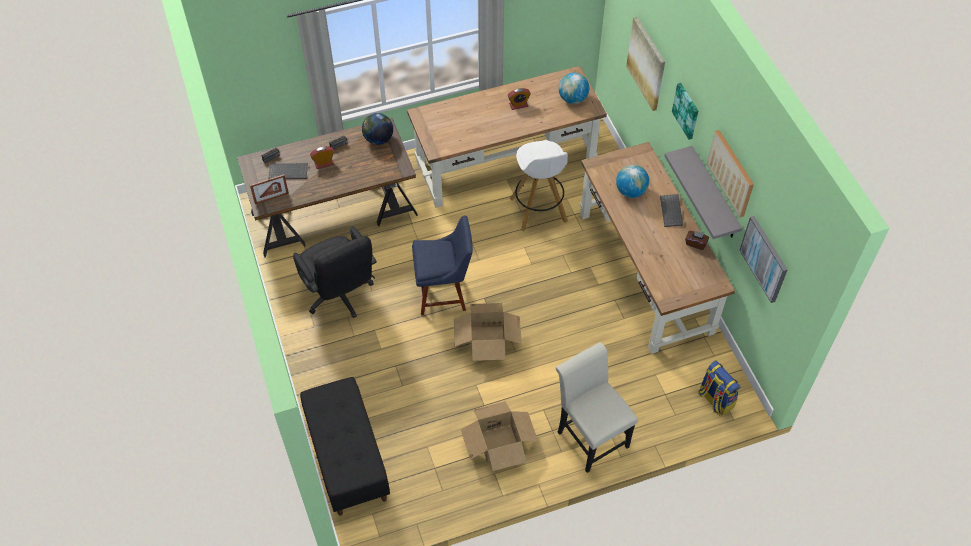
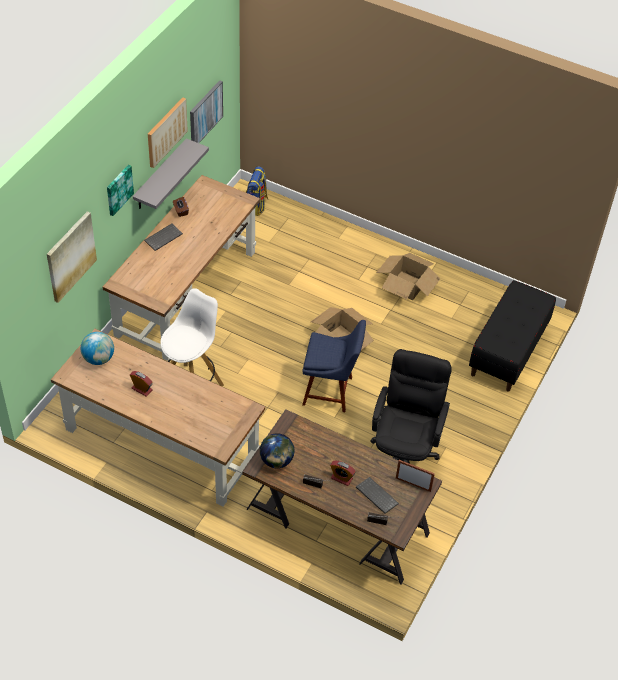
camera: 135 degrees left, 5 degrees down
(444, 293) = (330, 391): blue chair -> blue chair turned 150 degrees clockwise
(589, 435) = (350, 247): white chair -> none
(630, 191) = (167, 268): globe -> none

